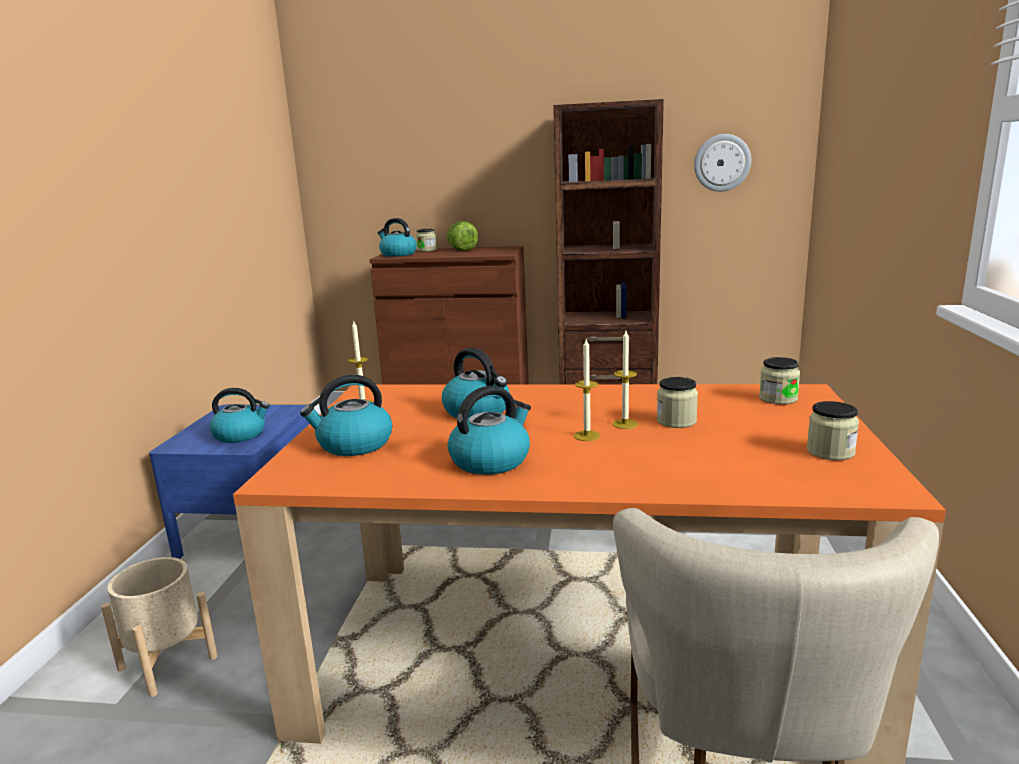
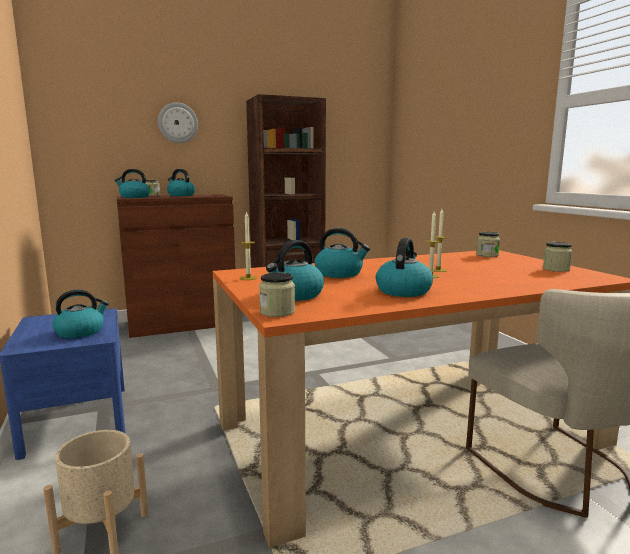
camera: 30 degrees left, 5 degrees down
(461, 250) = (180, 195): lettuce -> kettle
(676, 421) = (461, 266): jar -> jar (277, 312)
(722, 163) = (344, 144): wall clock -> wall clock (178, 123)

